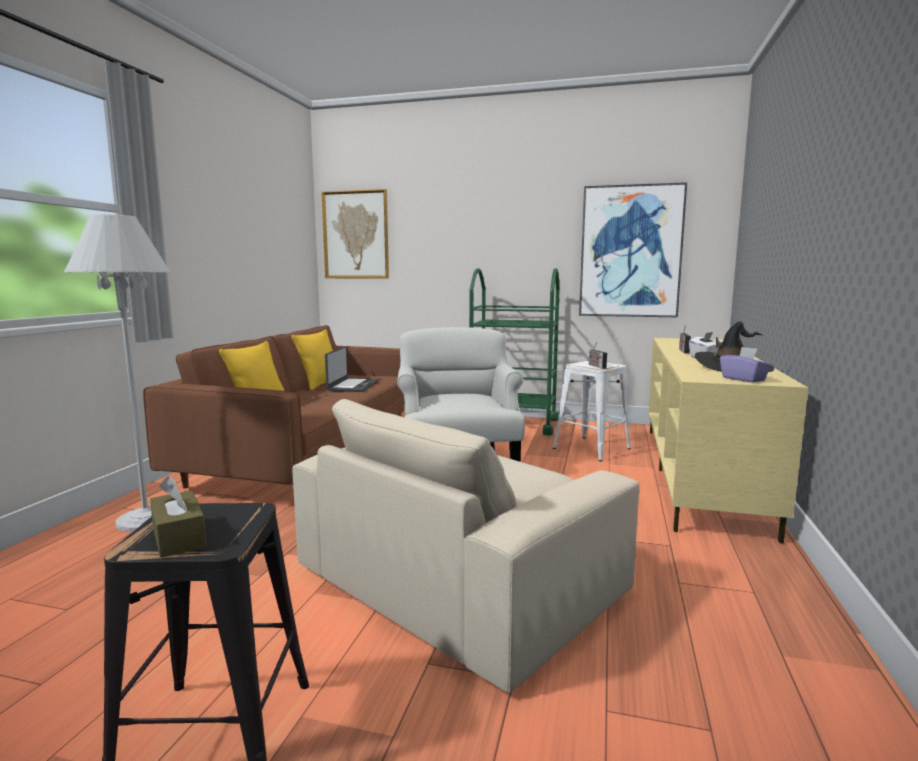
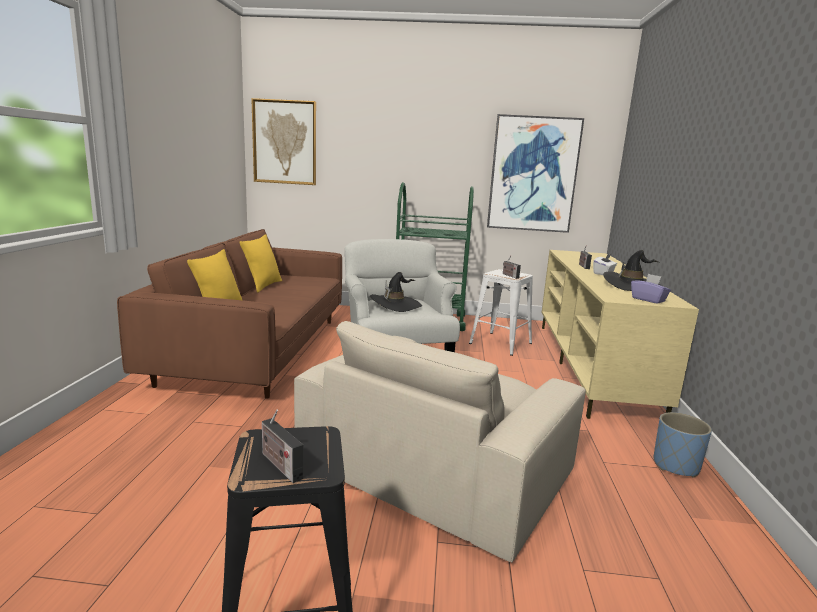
camera: 10 degrees left, 5 degrees up
(146, 520) = (131, 421): white floor lamp -> none
(178, 537) = (279, 465): brown tissue box -> radio
(352, 385) = (295, 288): laptop -> none
(453, 399) = (395, 305): none -> black hat
(779, 591) = (675, 466): none -> blue planter

